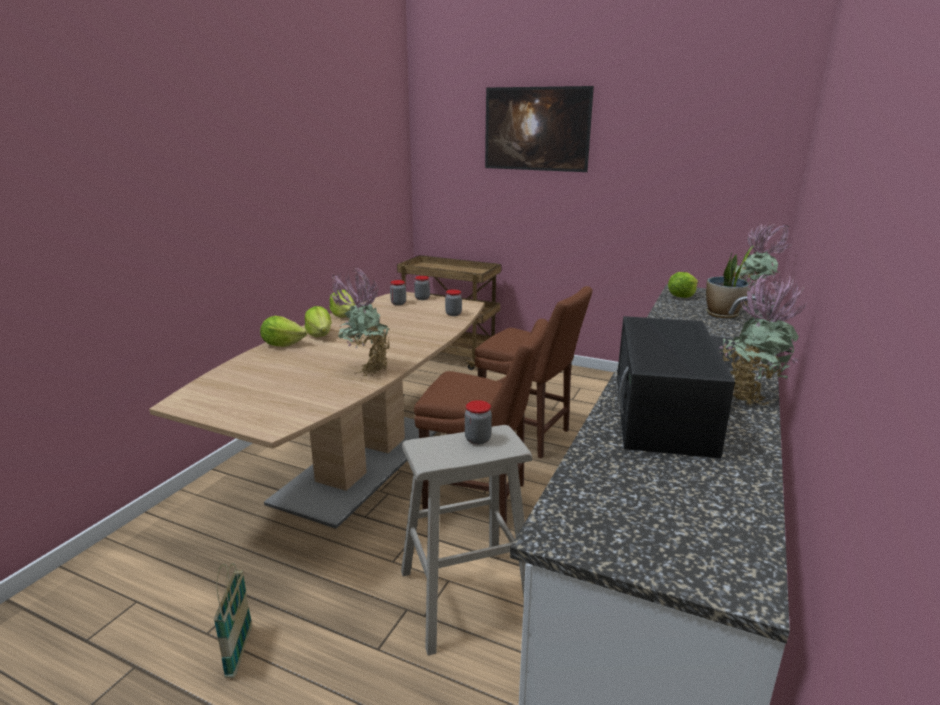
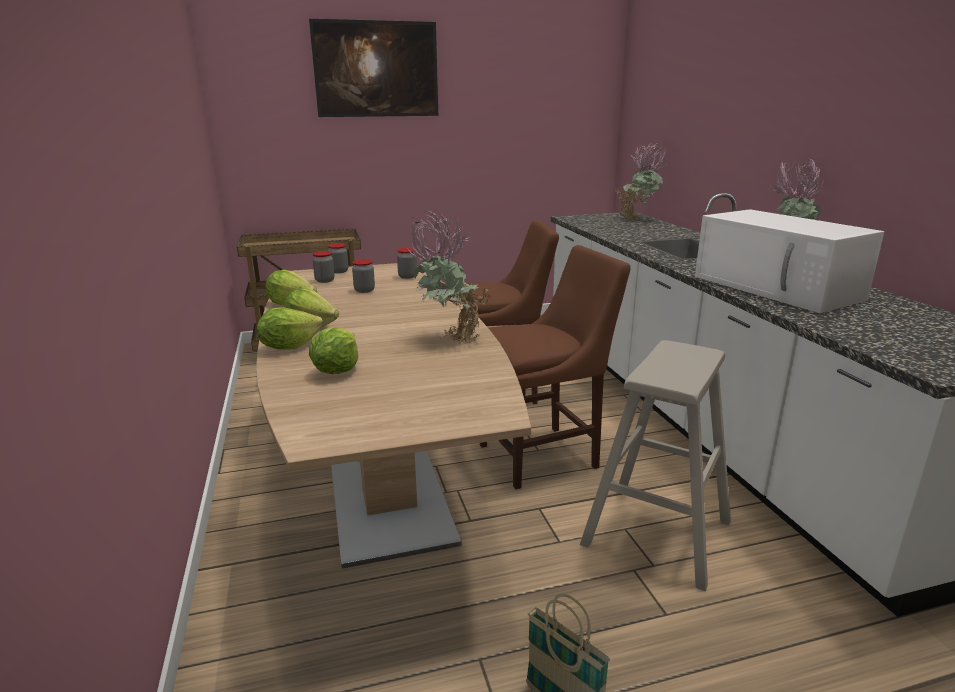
camera: 40 degrees left, 0 degrees up
(477, 439) = (673, 356): jar -> jar (364, 290)
(663, 413) = (778, 288): black microwave -> white microwave
(681, 296) = (584, 221): lettuce -> lettuce (337, 370)
(722, 314) = (639, 227): potted plant -> none

